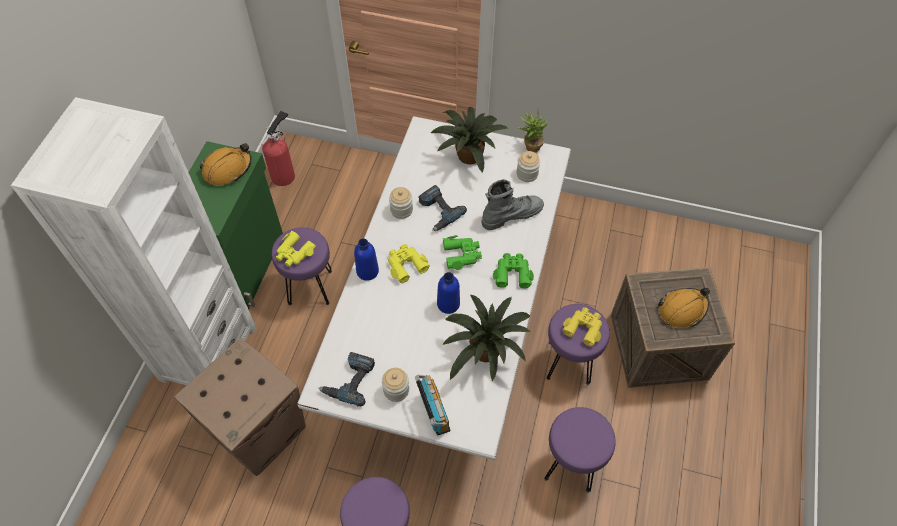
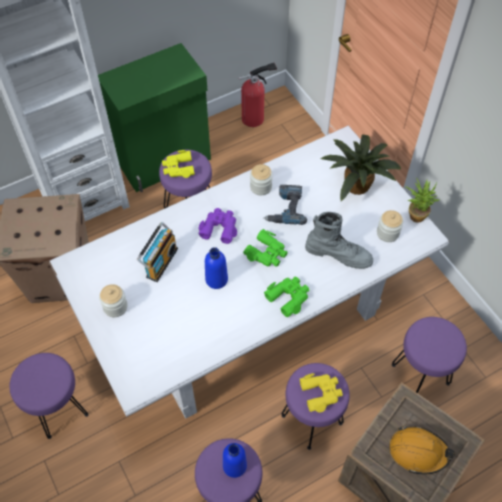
camera: 45 degrees right, 0 degrees up
(227, 169) = (172, 71): orange hard hat -> none
(349, 380) = (95, 274): power drill -> none
(367, 271) = (189, 211): blue bottle -> blue bottle (234, 466)
(406, 265) = (219, 228): yellow binoculars -> purple binoculars
(433, 412) = (120, 343): radio -> radio (160, 262)
(485, 353) = (201, 336): potted plant -> none
(603, 270) = (420, 375): none -> purple stool

